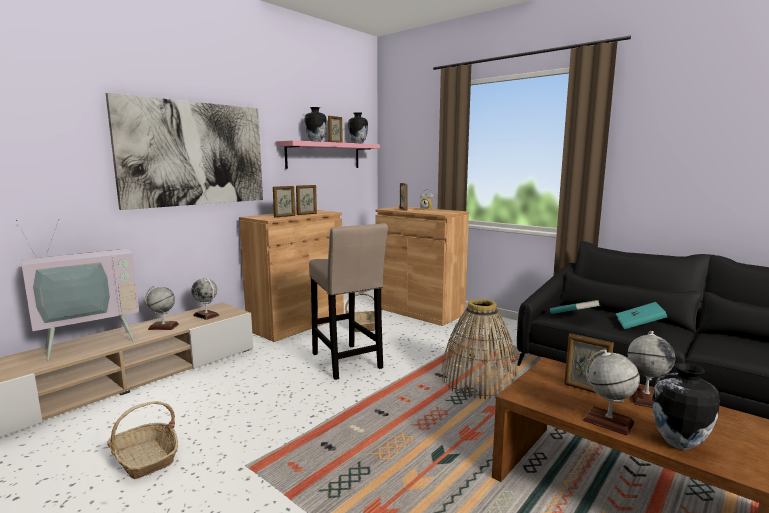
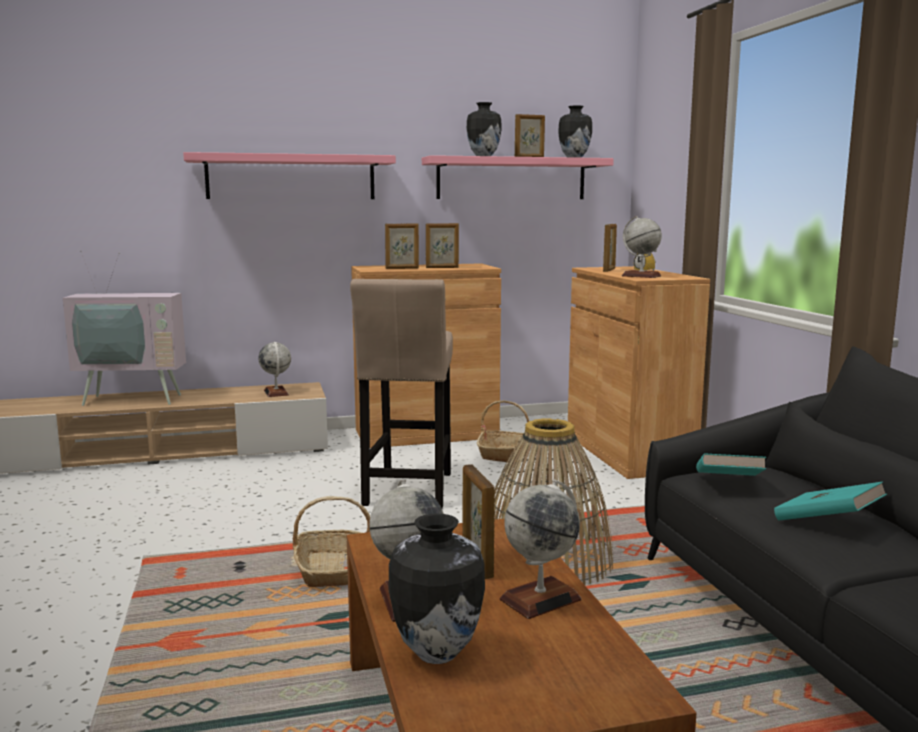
camera: 35 degrees right, 0 degrees up
(145, 458) = (85, 522): basket -> basket (331, 570)
(163, 327) = (217, 396): globe -> globe (641, 276)
(194, 154) = (291, 177): picture -> pink shelf

